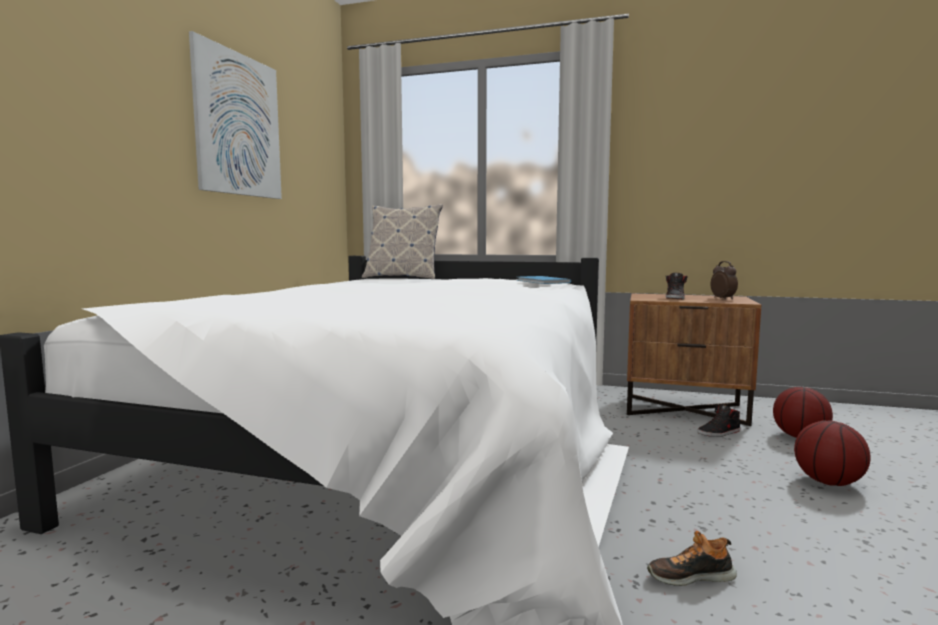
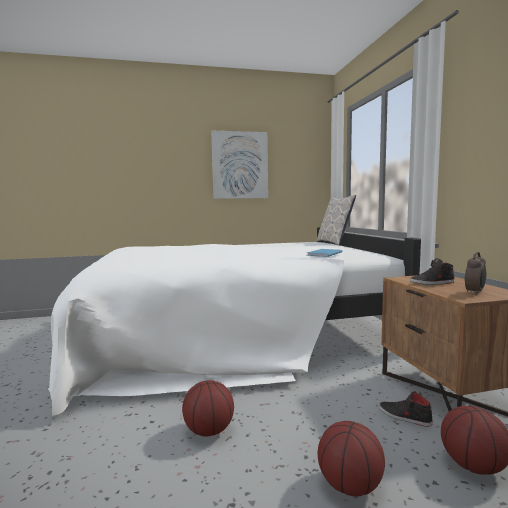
camera: 60 degrees right, 0 degrees up
(690, 576) = (142, 429): shoe -> none
(714, 525) = (209, 431): none -> basketball

